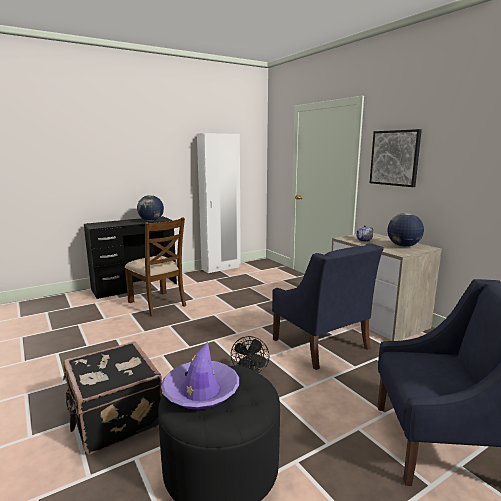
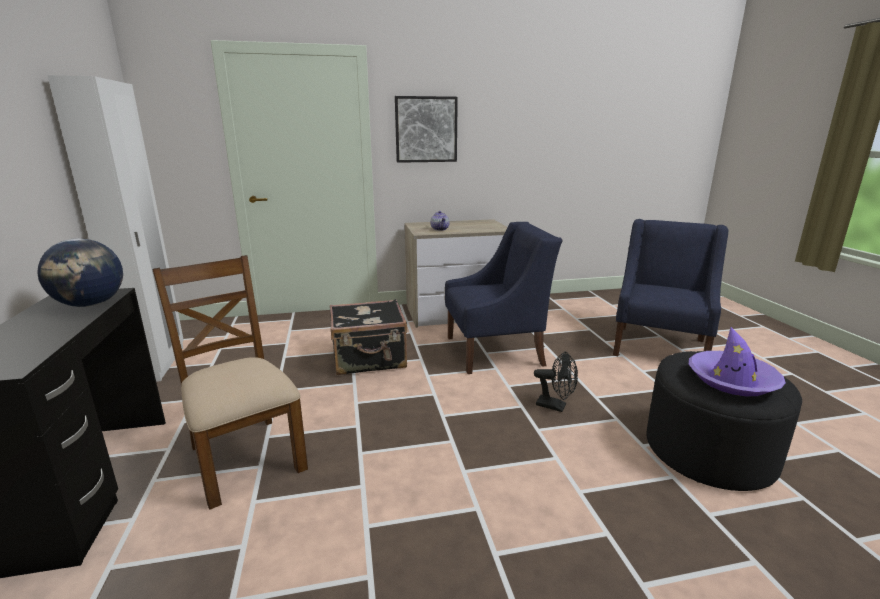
camera: 70 degrees left, 5 degrees up
(114, 418) = (632, 533): black suitcase -> black suitcase (369, 359)
(158, 304) = (245, 457): brown chair -> brown chair turned 105 degrees counterclockwise
(403, 246) = (476, 224): globe -> none

